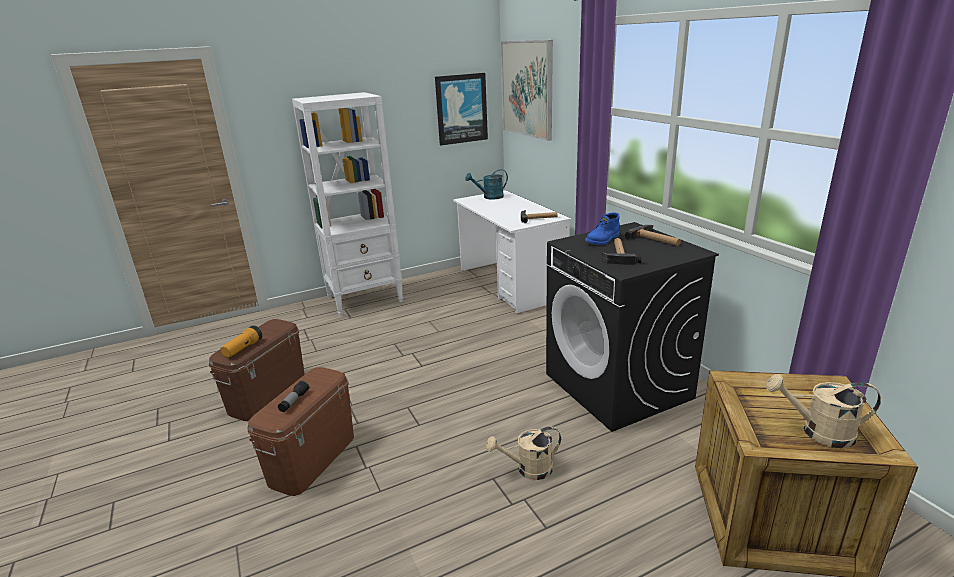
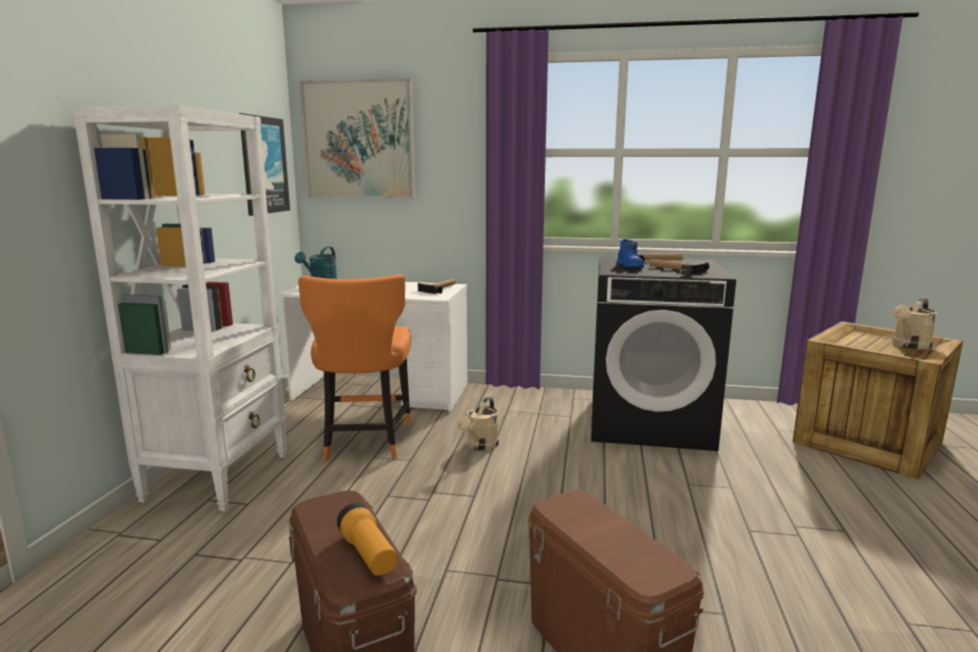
camera: 55 degrees left, 10 degrees down
(294, 401) = (625, 543): flashlight -> none
(442, 310) = (364, 442): none -> orange chair
(528, 469) = (747, 507): beige watering can -> beige watering can (480, 446)

